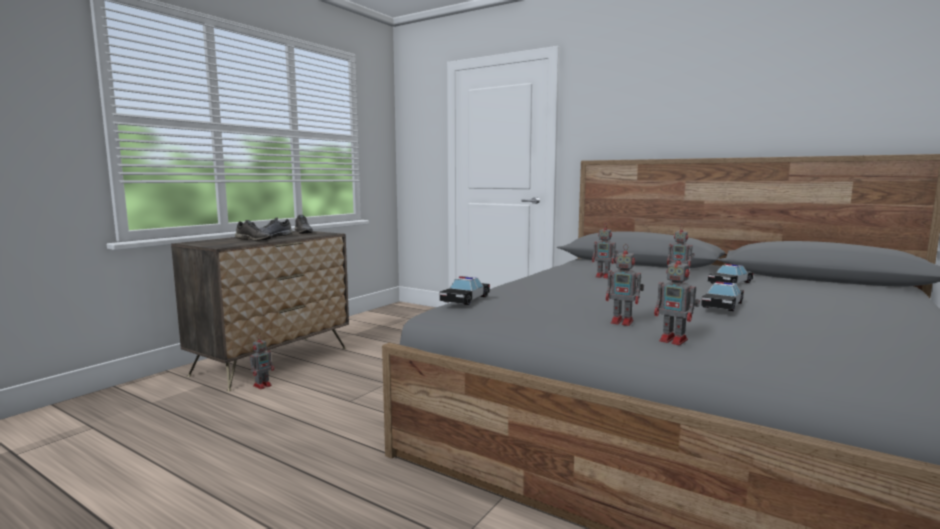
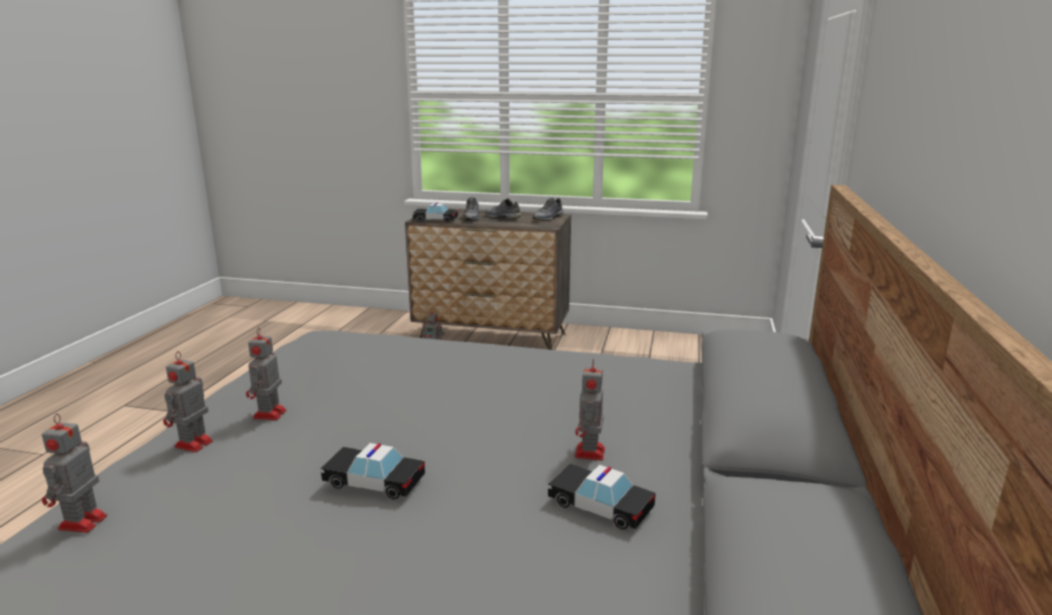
camera: 70 degrees right, 10 degrees up
(465, 299) = (348, 334): toy car -> toy car (435, 220)
(604, 276) = (562, 393): toy robot -> toy robot (81, 523)

